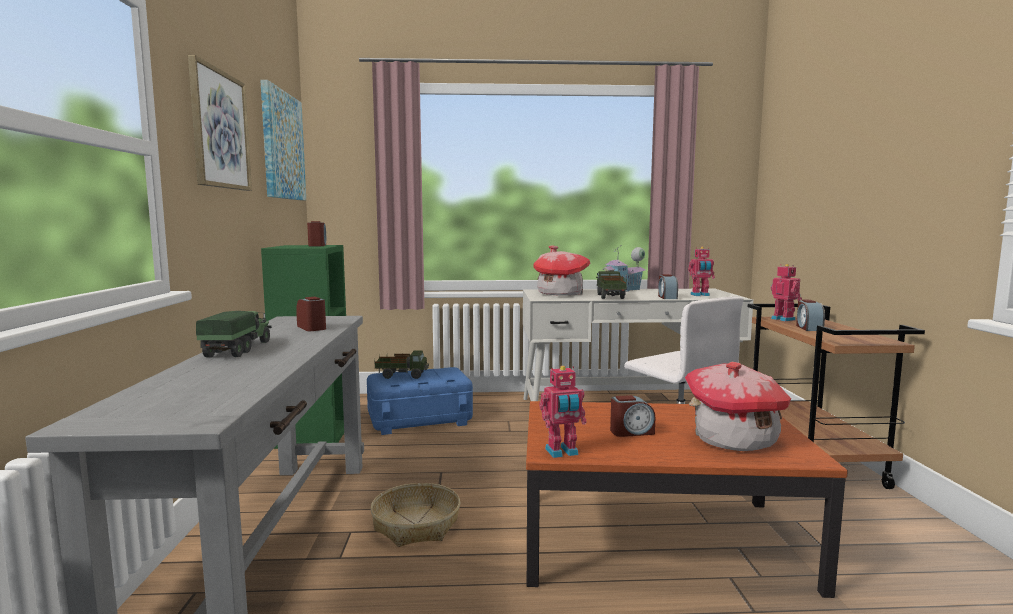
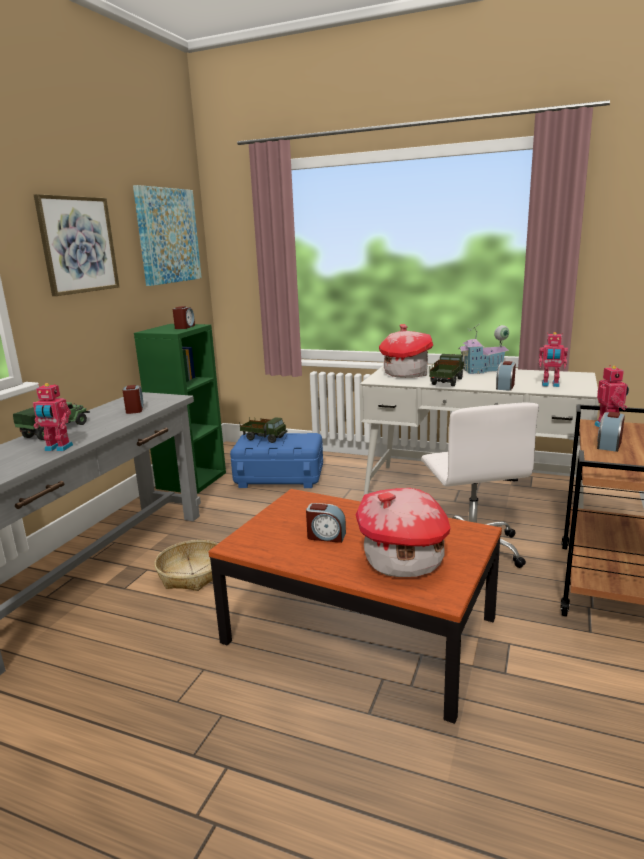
camera: 25 degrees right, 10 degrees up
(562, 452) = (244, 547): toy robot -> toy robot (58, 448)

